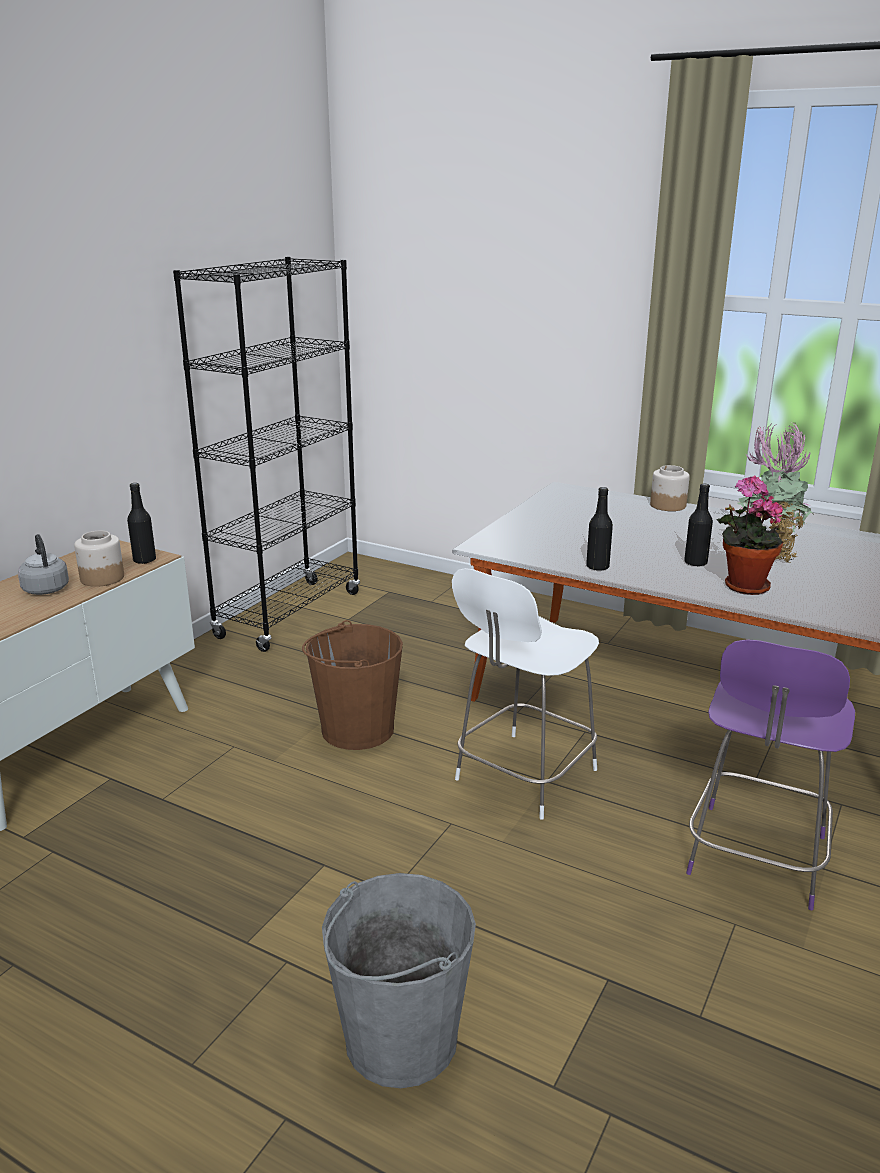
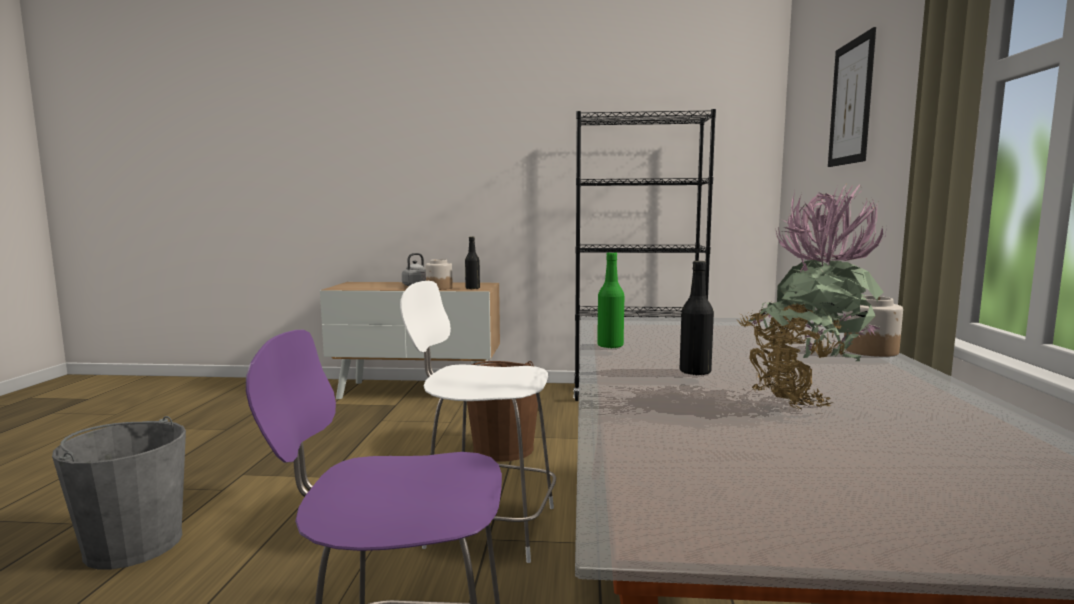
camera: 65 degrees right, 15 degrees down
(501, 271) = (851, 102): none -> picture
(597, 567) = (610, 346): black bottle -> green bottle
(742, 586) = (654, 393): potted plant -> none

